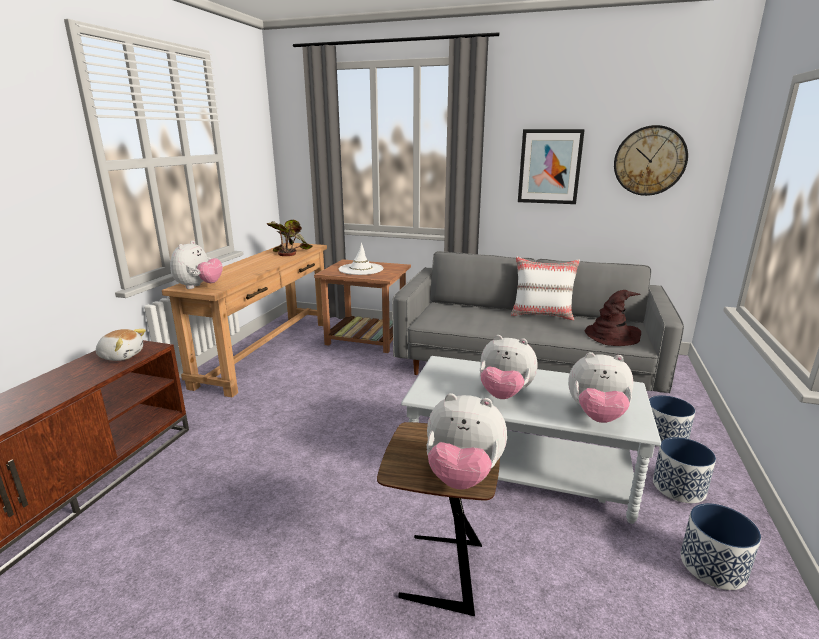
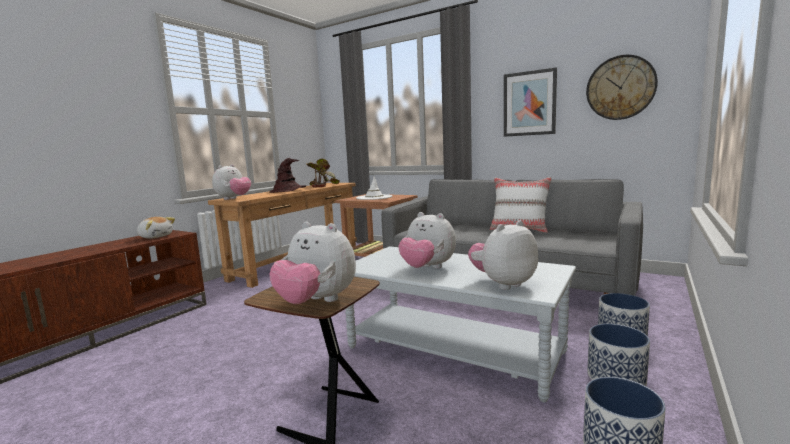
camera: 15 degrees right, 10 degrees down
(596, 416) = (503, 284): plush toy -> plush toy turned 120 degrees clockwise
(612, 336) = (577, 241): brown hat -> brown hat (288, 190)

